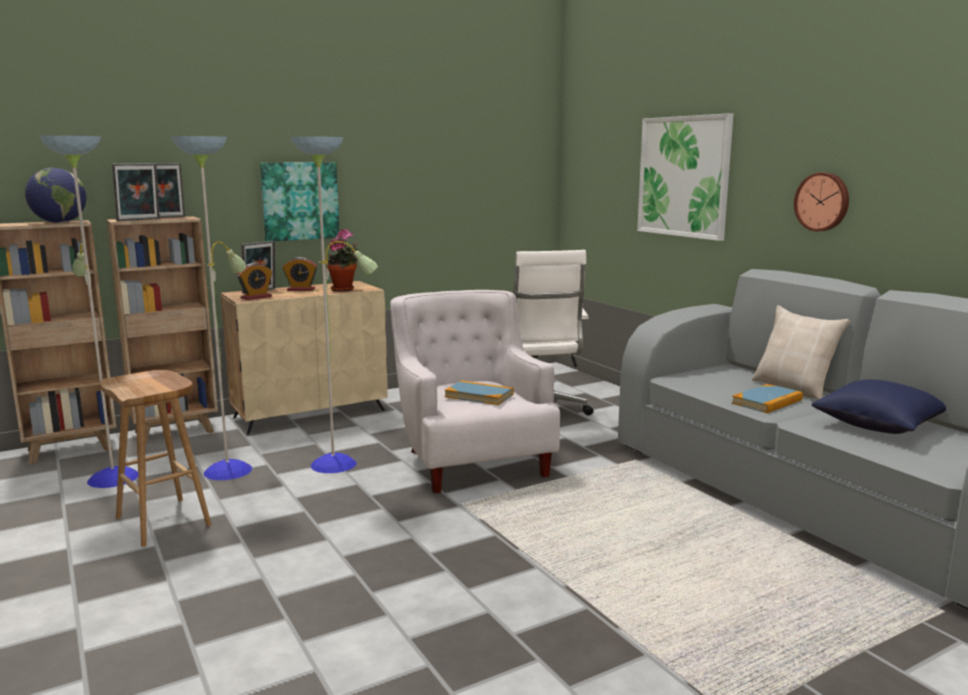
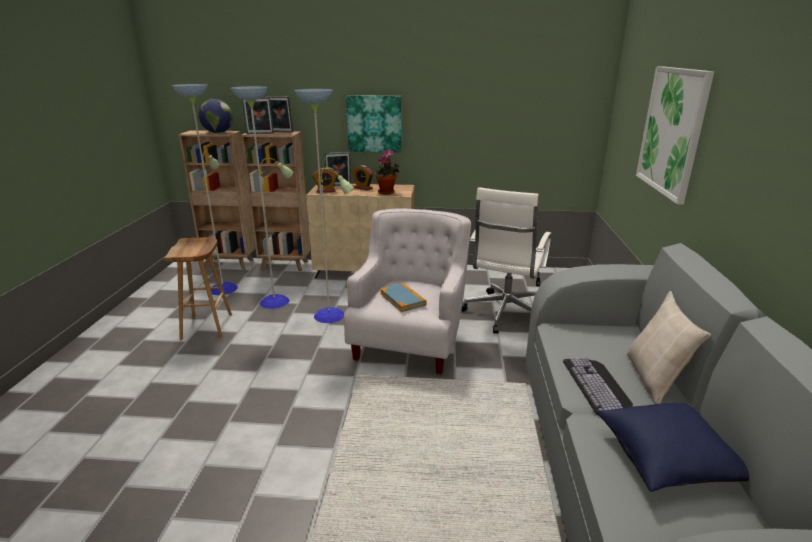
camera: 35 degrees right, 10 degrees up
(767, 402) = (598, 385): book -> keyboard
(823, 202) = (756, 189): wall clock -> none

